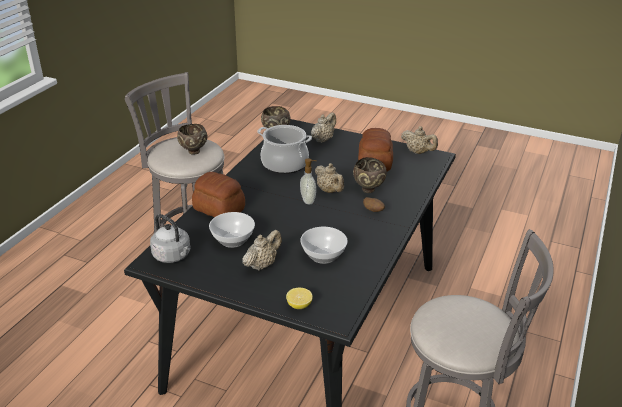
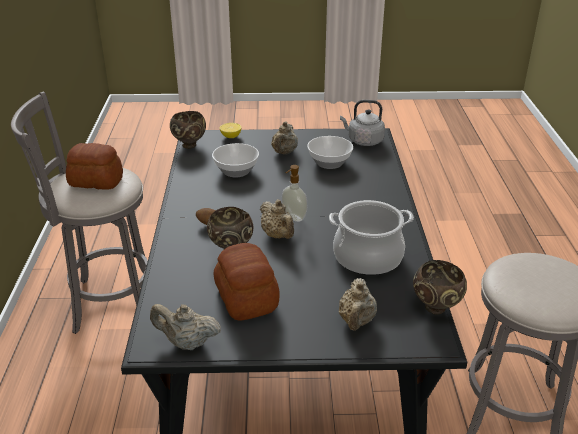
camera: 155 degrees right, 0 degrees up
(193, 152) = (530, 280): brown bowl -> brown bowl (190, 145)
(219, 210) = (375, 183): bread -> bread (96, 181)
(329, 191) = (278, 235): beige teapot -> beige teapot turned 150 degrees counterclockwise

